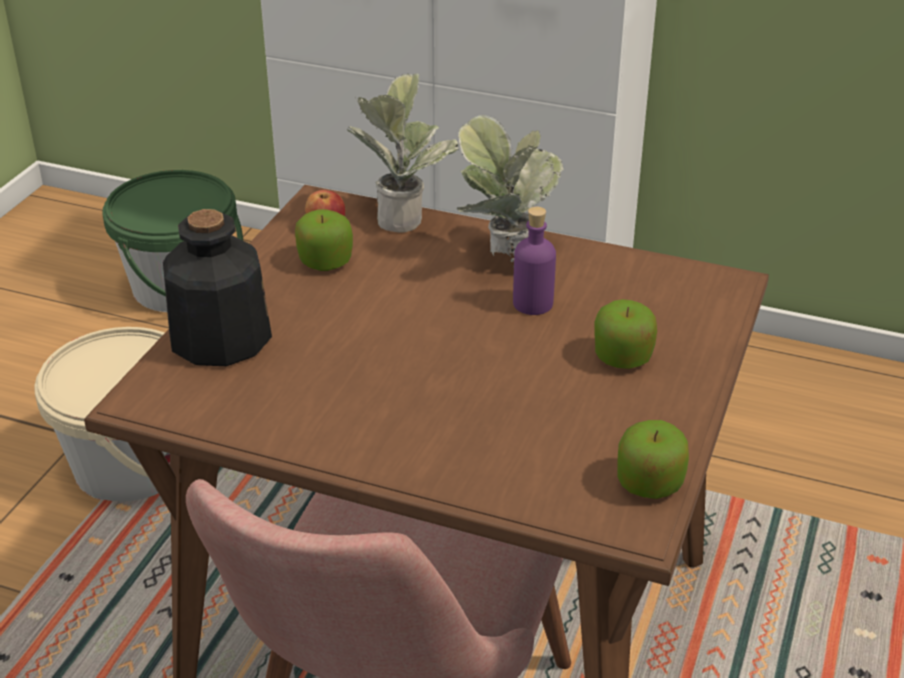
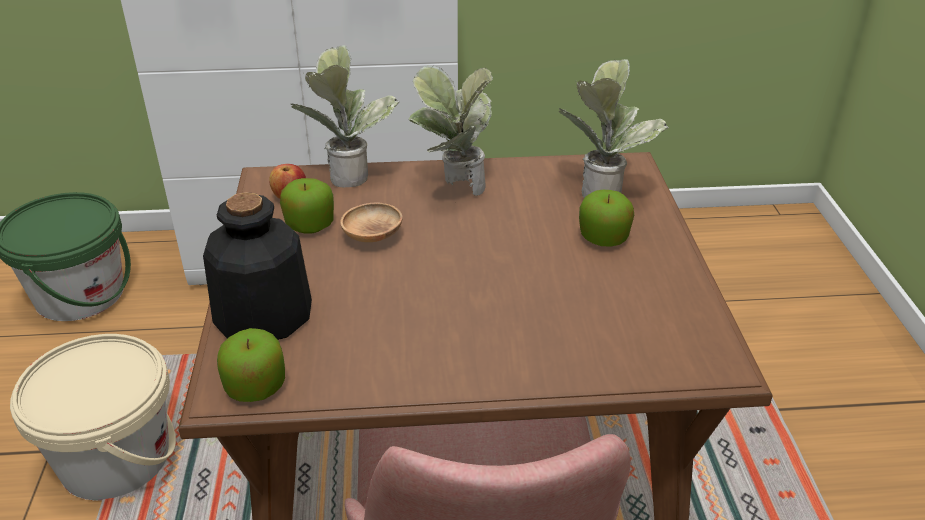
camera: 25 degrees left, 0 degrees up
(377, 290) = (372, 237): none -> brown bowl
(533, 303) = (504, 215): purple bottle -> none
(649, 483) = (702, 328): apple -> apple (255, 387)
(669, 302) = (602, 188): none -> potted plant

